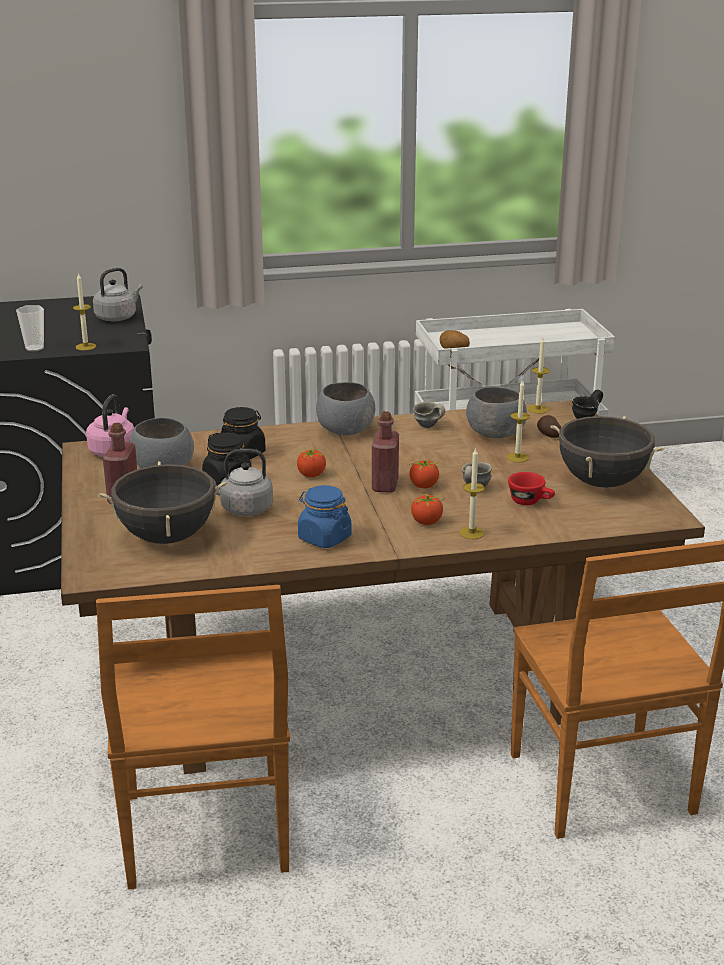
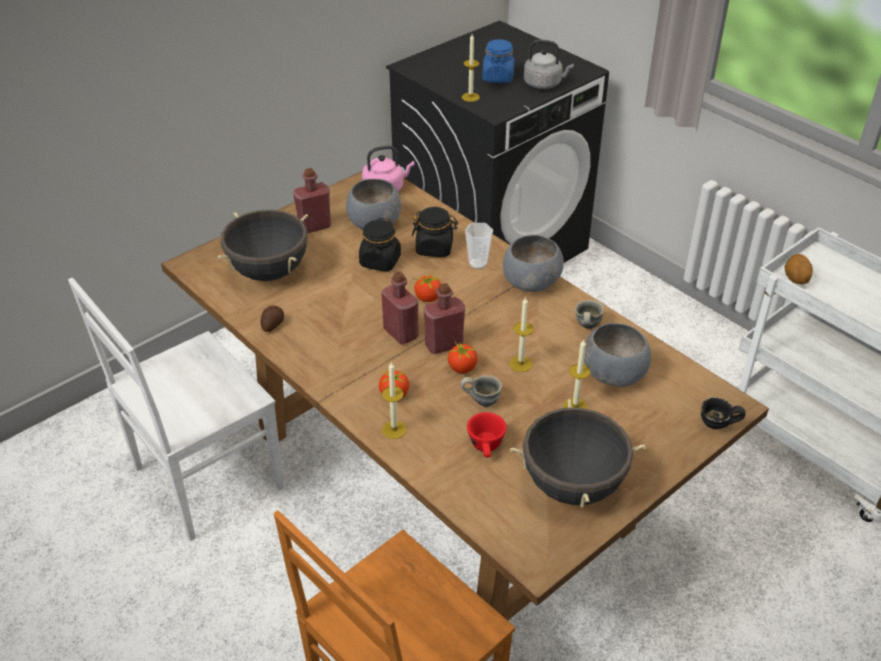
camera: 60 degrees right, 15 degrees up
(34, 348) = (444, 80): cup -> cup (478, 264)
(205, 836) = (204, 479): brown chair -> white chair
(243, 509) = (340, 288): grey kettle -> none
(324, 538) = (323, 348): blue jar -> blue jar (498, 77)
(346, 498) = (400, 333): none -> red bottle
(538, 409) = (703, 383): candle -> candle (520, 364)
(548, 434) = (649, 411): potato -> potato (272, 324)

